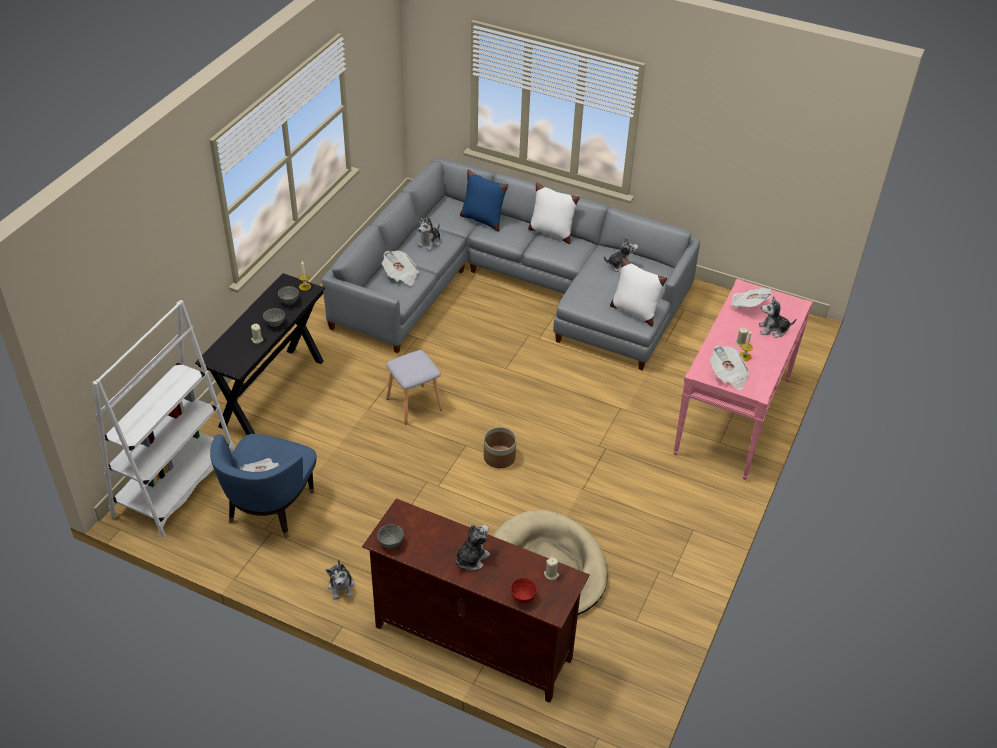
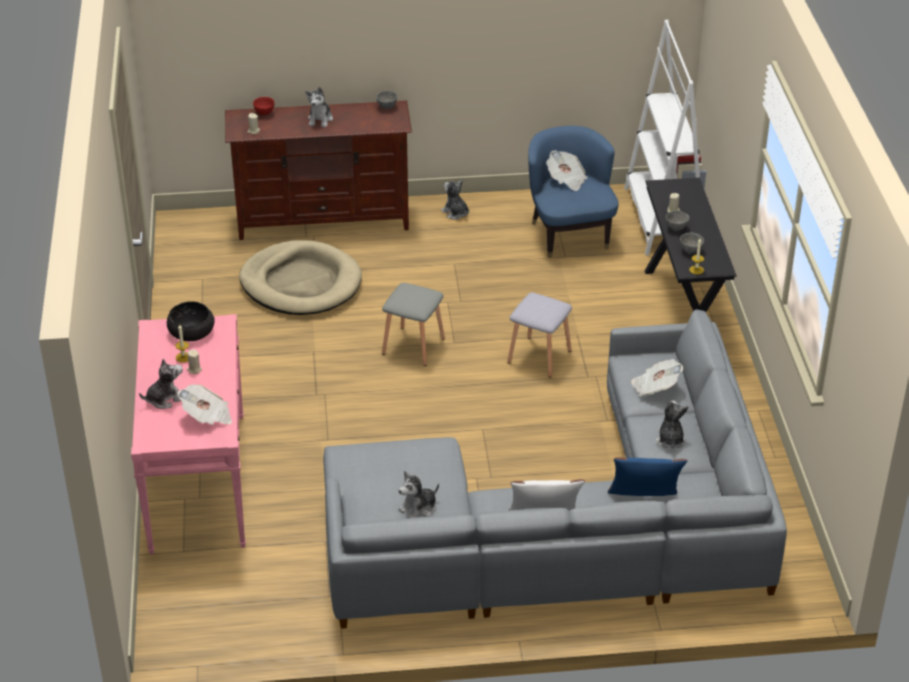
camera: 150 degrees right, 5 degrees down
(499, 457) = (413, 345): planter -> grey stool
(634, 311) = (361, 462): white pillow -> none
(728, 376) = (191, 331): newspaper -> black bowl

